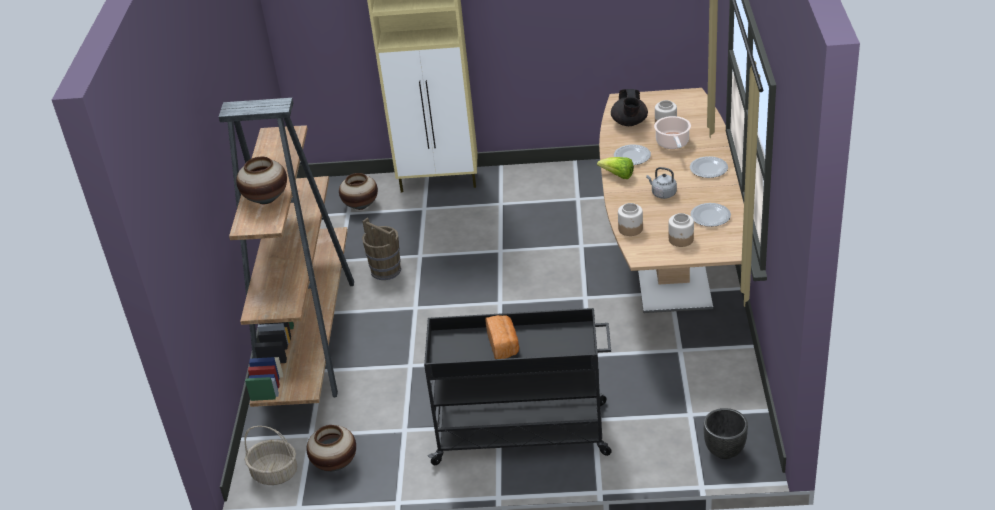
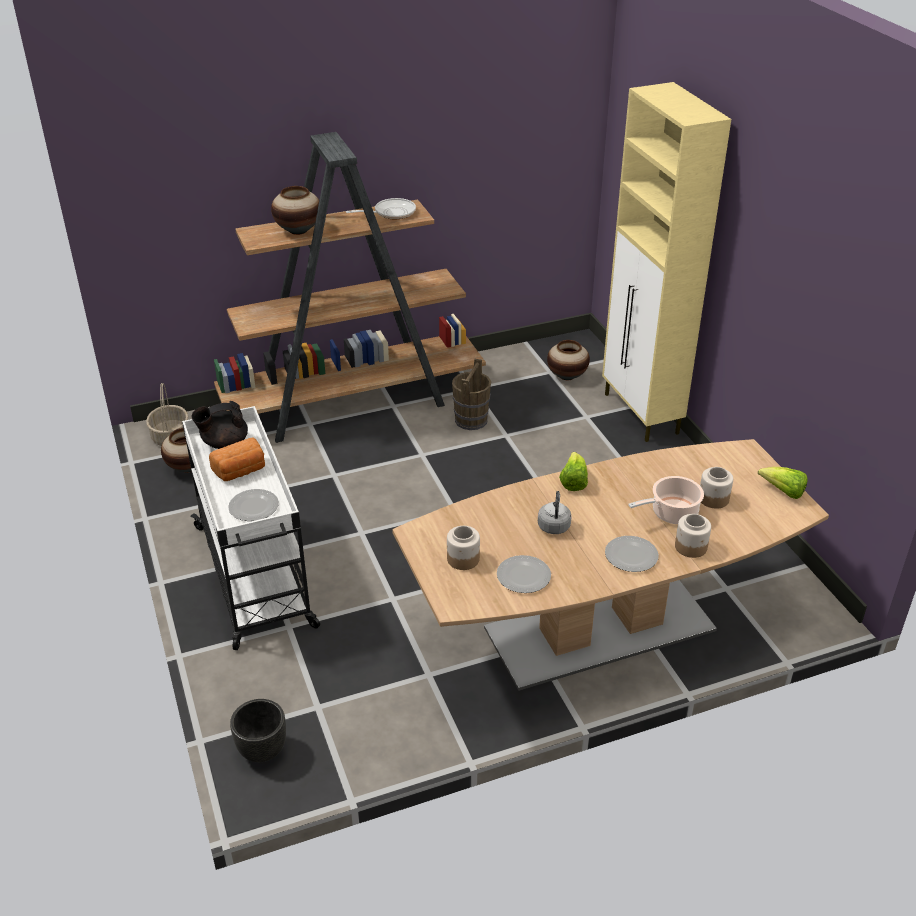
camera: 65 degrees right, 0 degrees up
(275, 145) = (391, 213): none -> frying pan
(523, 433) = (255, 577): black cart -> white cart
(629, 123) = (696, 468): black teapot -> black teapot (224, 443)
(630, 228) = (468, 513): jar -> jar (691, 547)
(632, 156) = (622, 485): plate -> plate (254, 507)
(672, 97) = (783, 492): none -> lettuce

